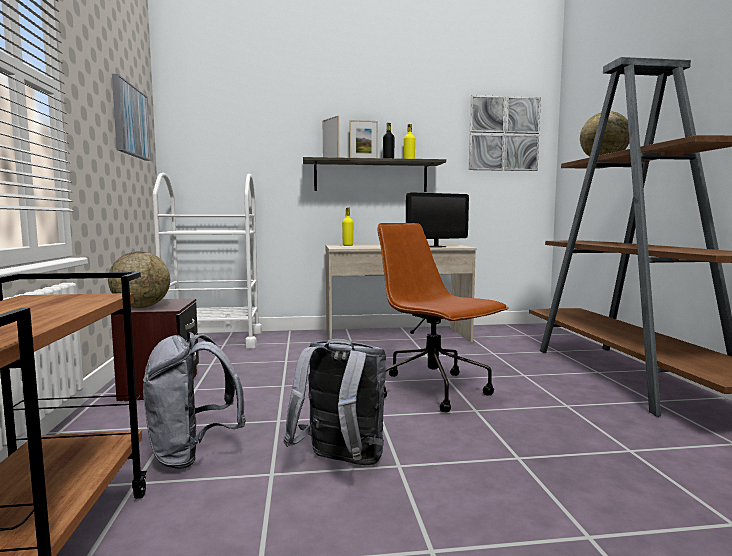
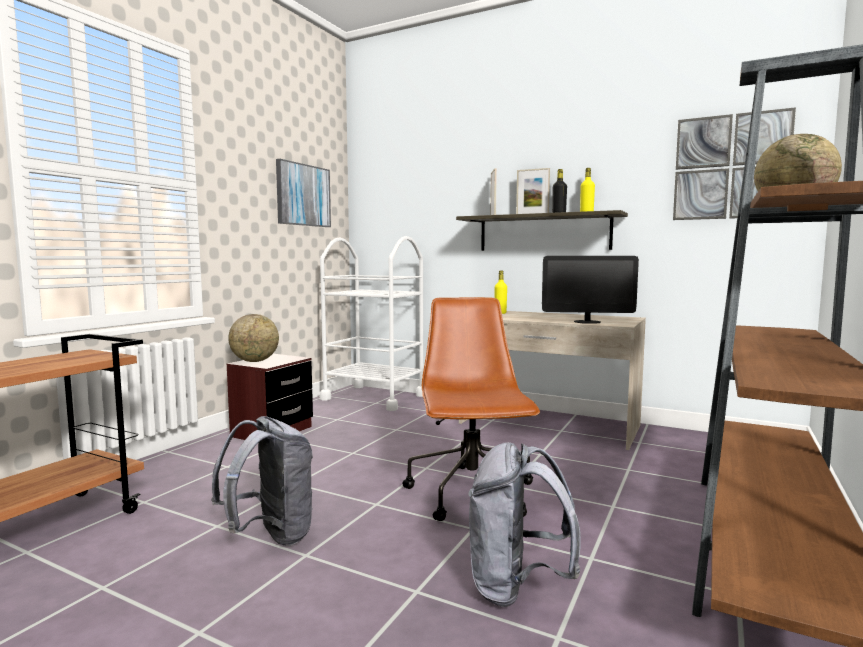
camera: 35 degrees right, 0 degrees up
(192, 454) = (202, 492): grey backpack -> grey backpack (516, 587)

